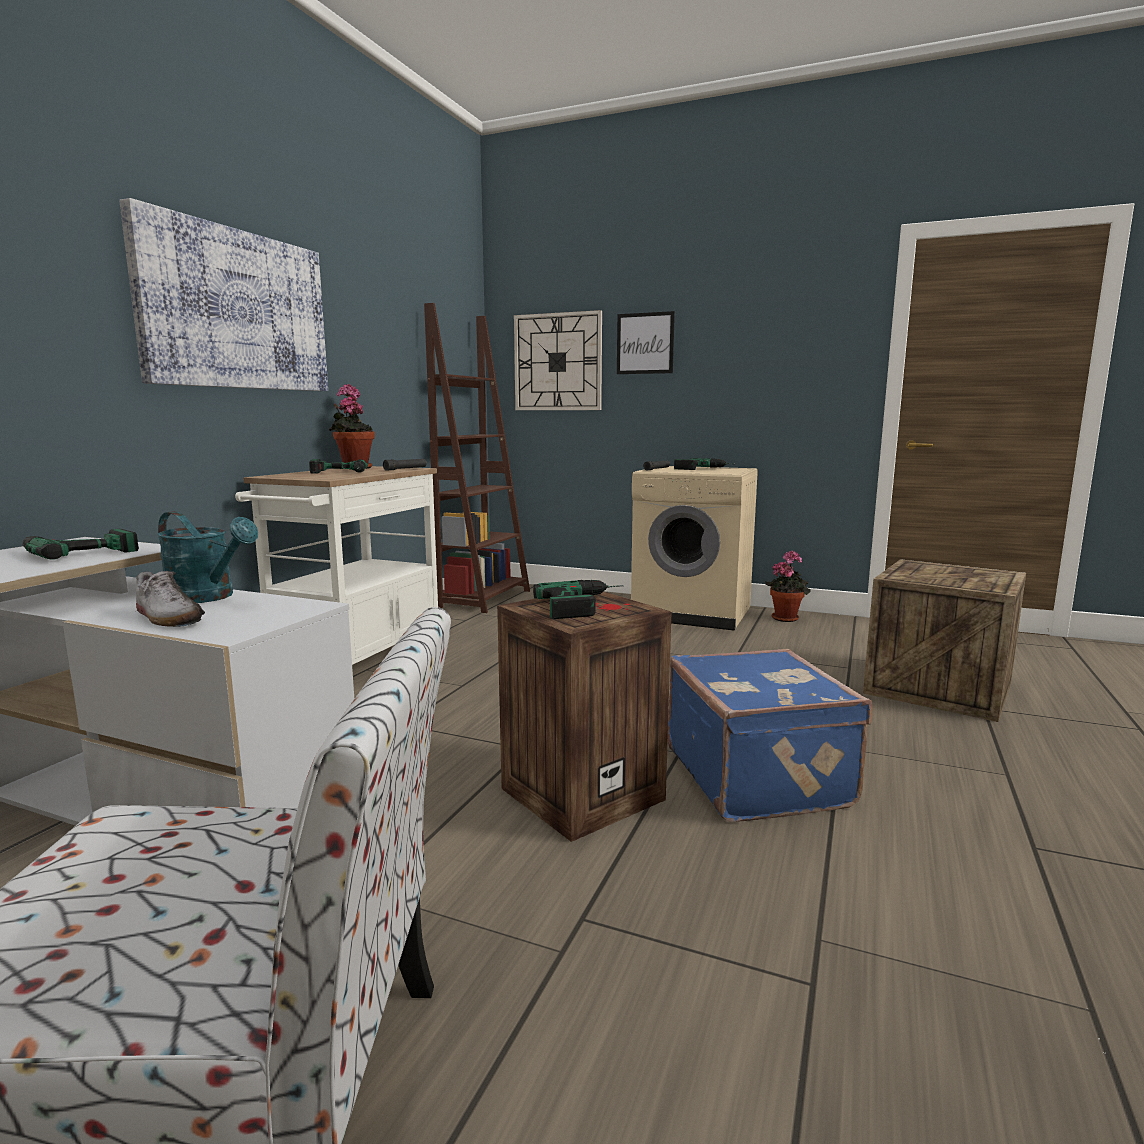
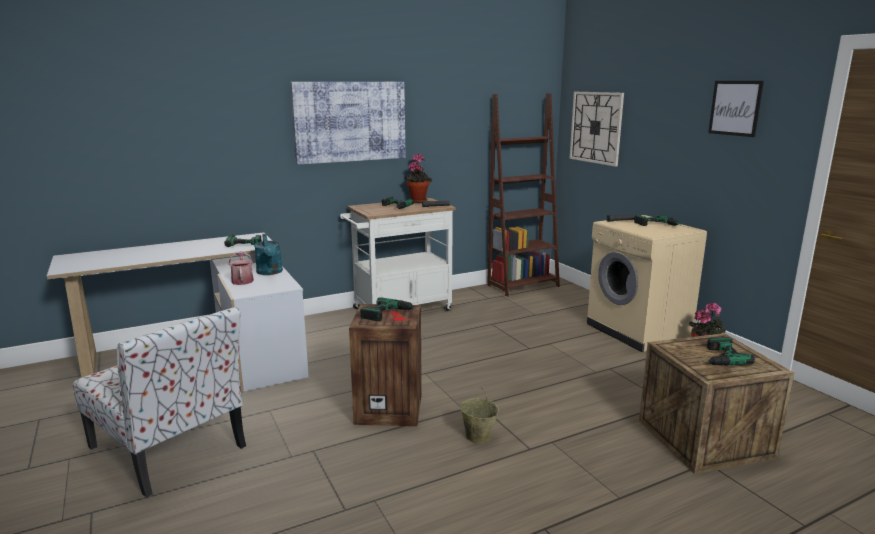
camera: 40 degrees right, 5 degrees up
(168, 617) = (242, 280): shoe -> watering can
(645, 343) = (647, 120): picture -> picture (735, 108)
(759, 776) = (478, 436): blue suitcase -> beige bucket
(954, 576) = (715, 357): none -> power drill

